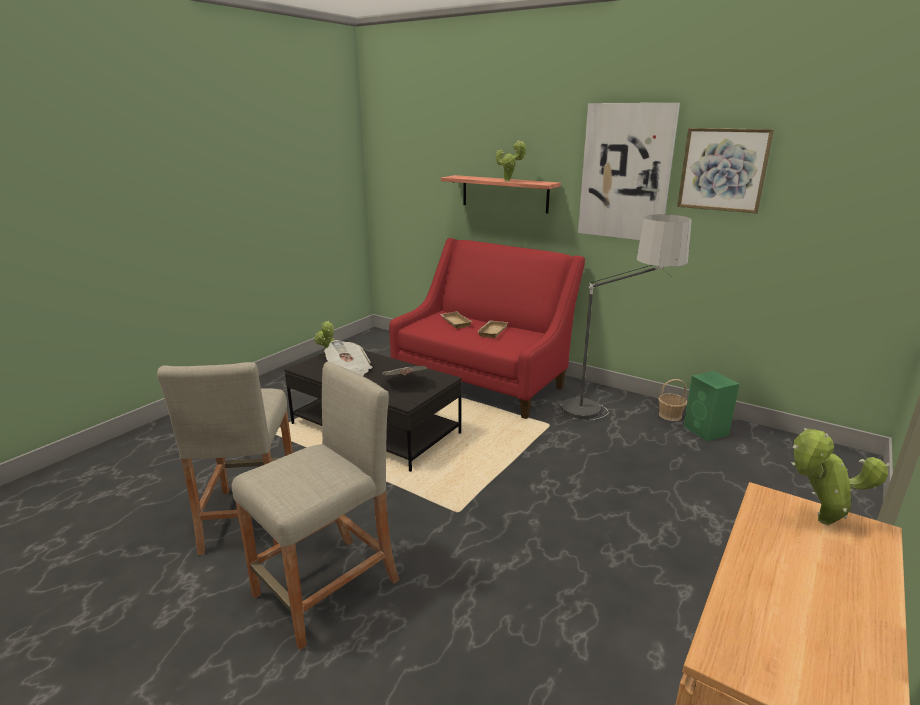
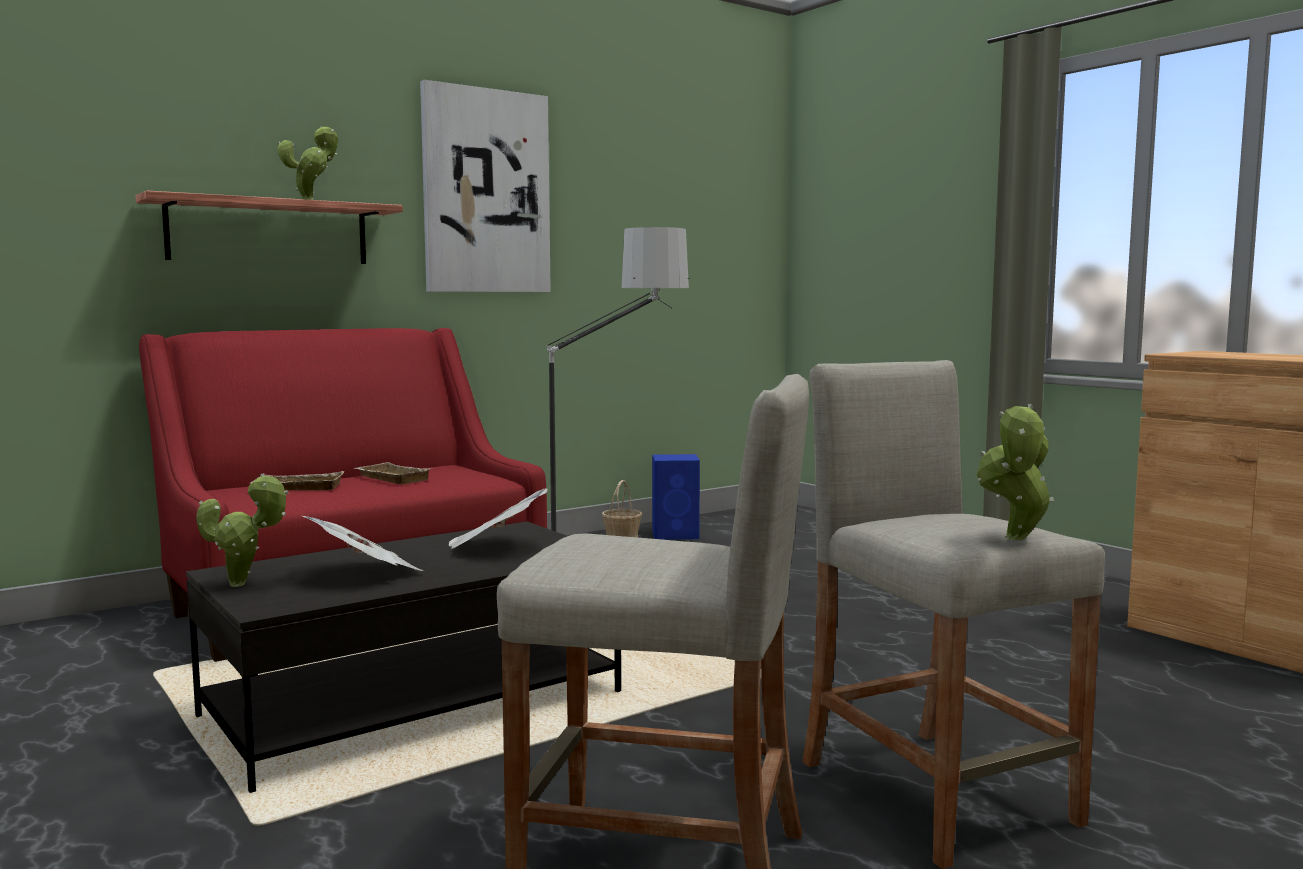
camera: 70 degrees left, 15 degrees down
(706, 431) = (676, 534): green speaker -> blue speaker
(723, 170) = (602, 189): picture -> none
(819, 521) = (1201, 353): potted plant -> potted plant (1015, 540)

